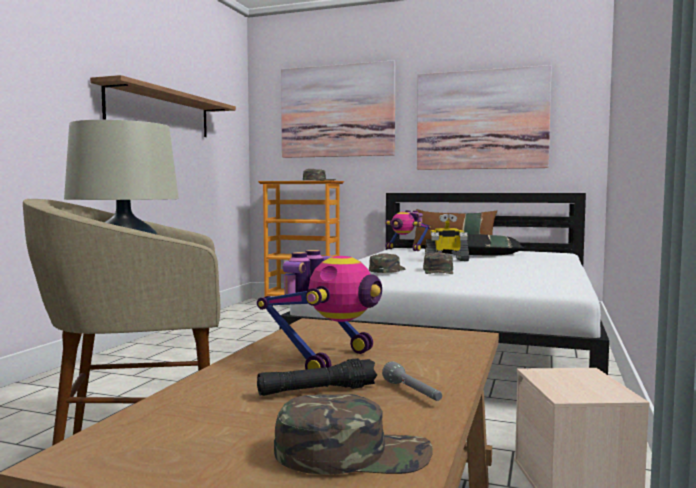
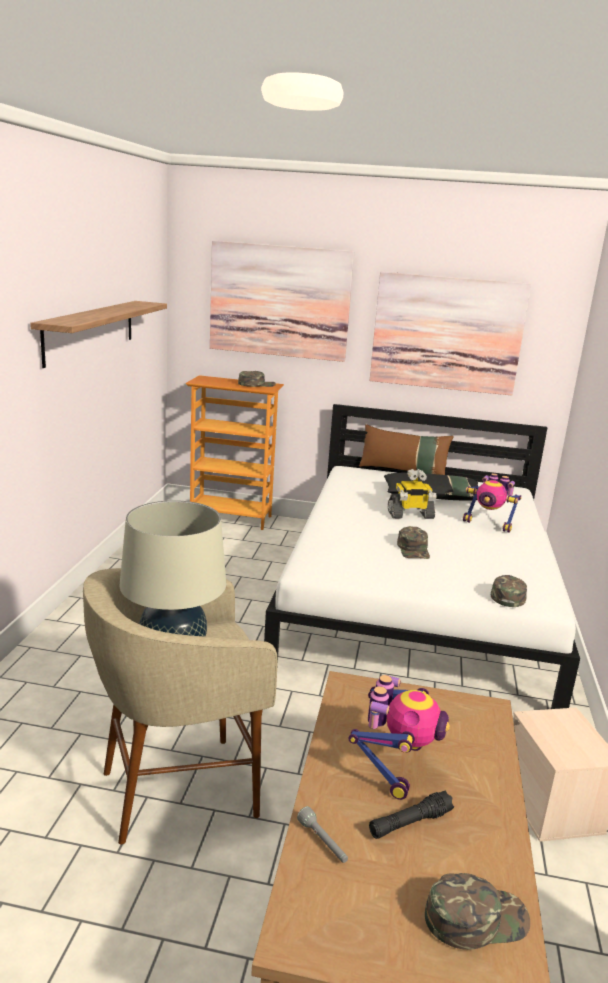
camera: 10 degrees left, 15 degrees up
(386, 270) = (362, 548): green cap -> green cap (507, 594)
(405, 249) = (355, 476): toy robot -> toy robot (488, 524)
(413, 393) = (482, 822): grey flashlight -> grey flashlight (323, 842)

